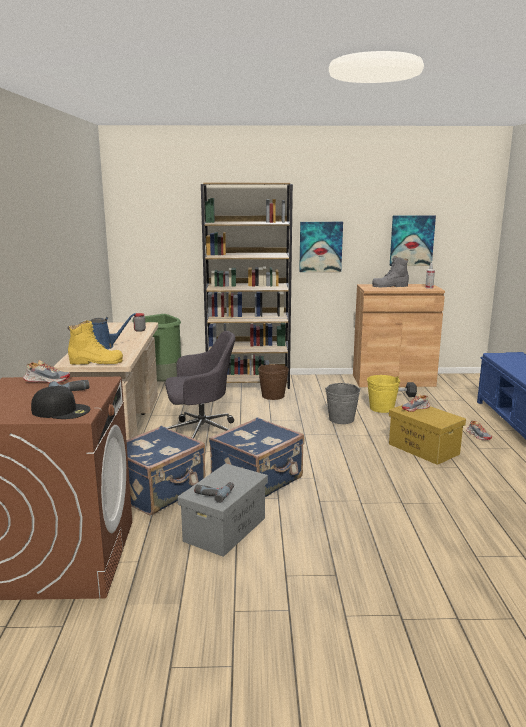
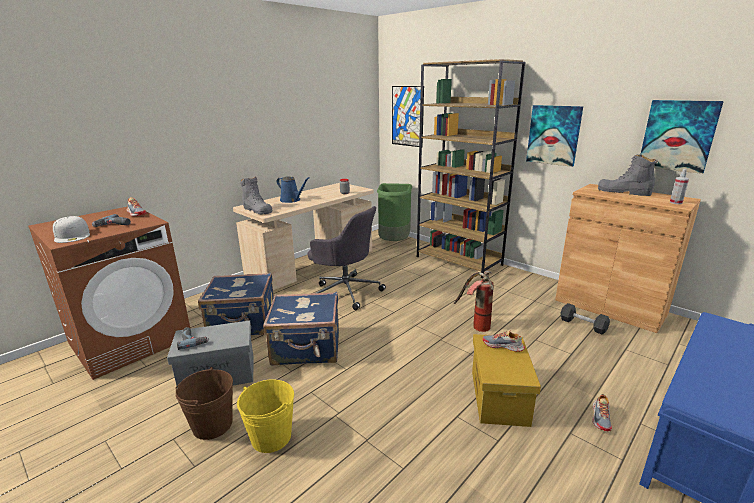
camera: 45 degrees right, 5 degrees up
(61, 410) = (73, 235): black cap -> white cap
(96, 362) = (257, 210): yellow boot -> grey boot
(152, 238) = (407, 116): none -> picture
(273, 396) = (456, 280): brown bucket -> brown bucket (212, 425)
(341, 419) = (474, 325): grey bucket -> fire extinguisher
(381, 408) = (537, 331): yellow bucket -> yellow bucket (271, 437)

